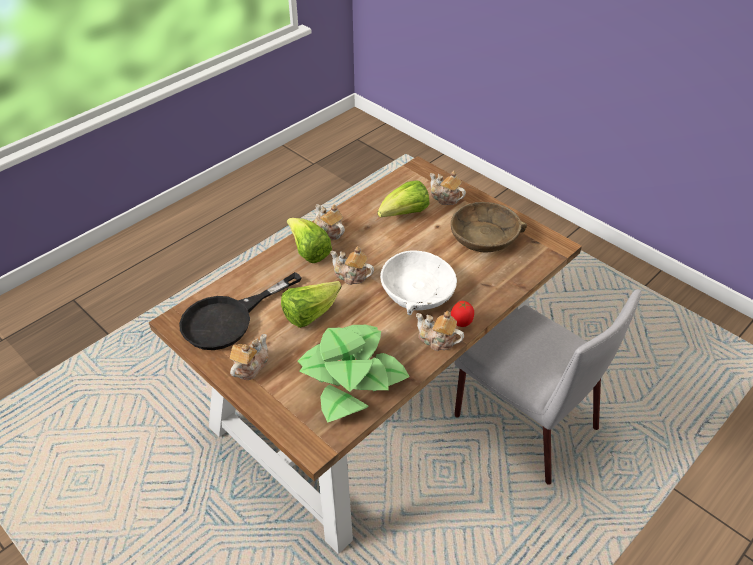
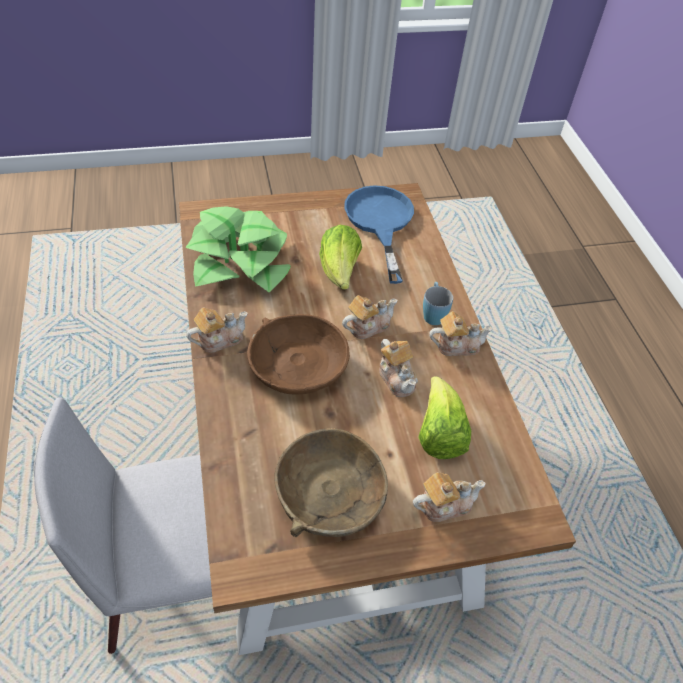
camera: 120 degrees right, 5 degrees up
(228, 319) = (380, 222): black frying pan -> blue frying pan
(250, 366) = (312, 213): teapot -> teapot (397, 377)
(309, 251) = (433, 313): lettuce -> blue mug
(418, 291) = (297, 365): white bowl -> brown bowl
(461, 323) = (219, 372): tomato -> none

